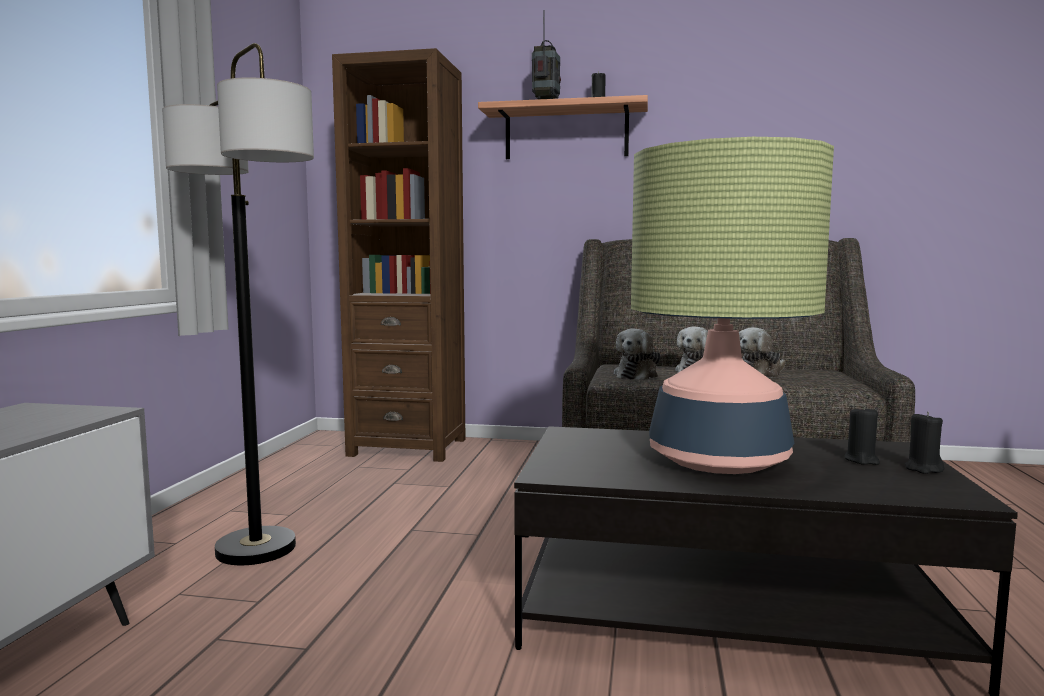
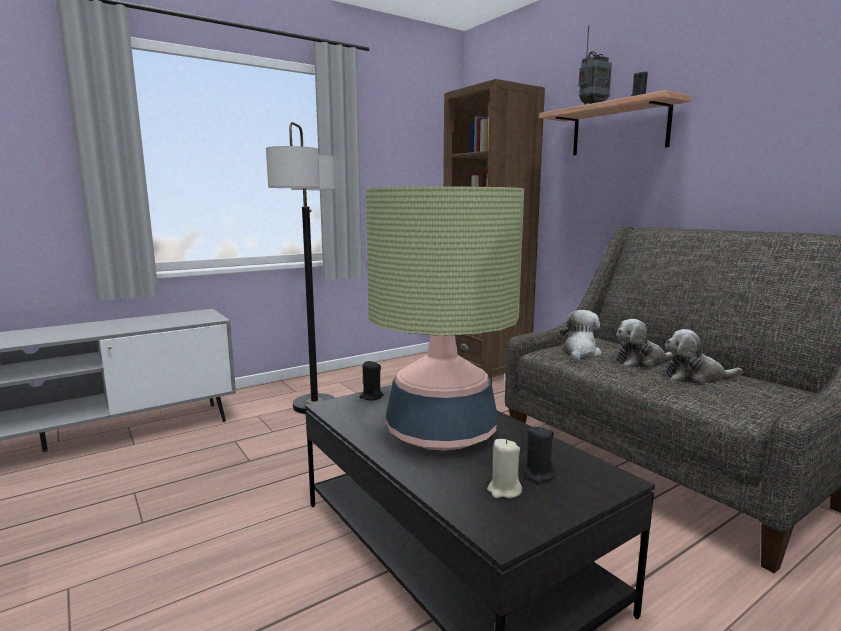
camera: 45 degrees right, 5 degrees up
(637, 375) = (579, 353): plush toy -> plush toy turned 135 degrees clockwise
(880, 476) = (504, 490): none -> beige candle
(923, 469) = (562, 503): black candle -> black candle (371, 396)

